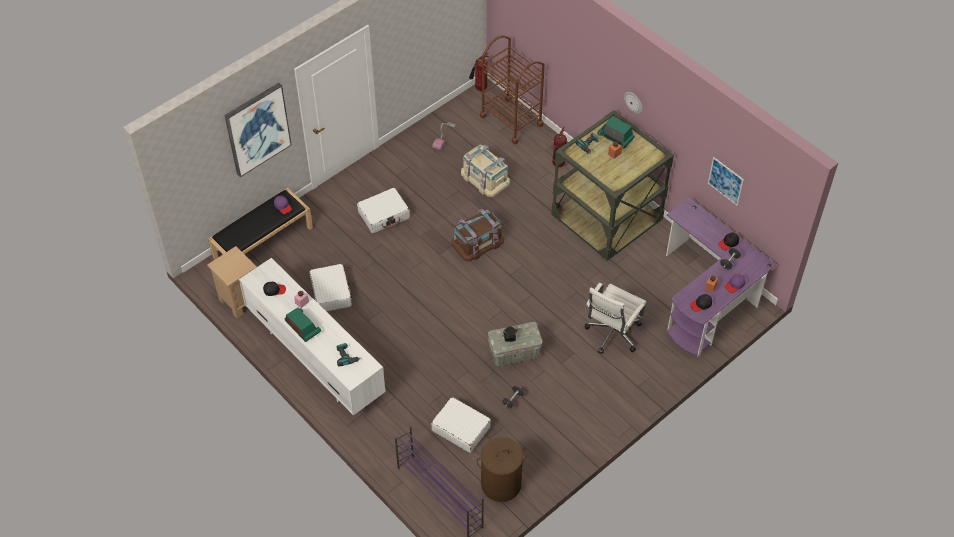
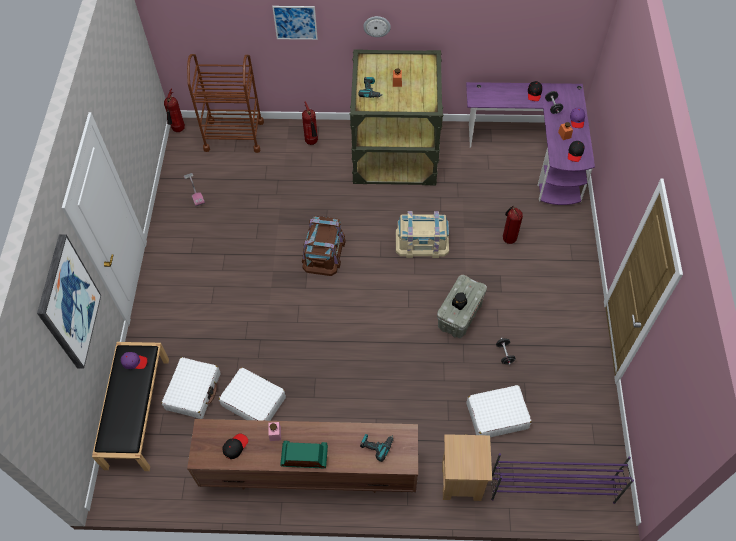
camera: 45 degrees left, 5 degrees up
(240, 300) = (178, 485): beige nightstand -> beige nightstand (460, 480)
(314, 359) = (309, 474): white cabinet -> brown cabinet
(384, 215) = (220, 295): white suitcase -> white suitcase (193, 391)
(485, 177) = (267, 196): beige storage box -> beige storage box (422, 241)
(501, 484) = (580, 431): brown laundry basket -> none
(612, 335) = (508, 238): white office chair -> fire extinguisher
(615, 137) = (381, 69): radio -> none
(725, 181) = (510, 38): picture -> picture (295, 22)

